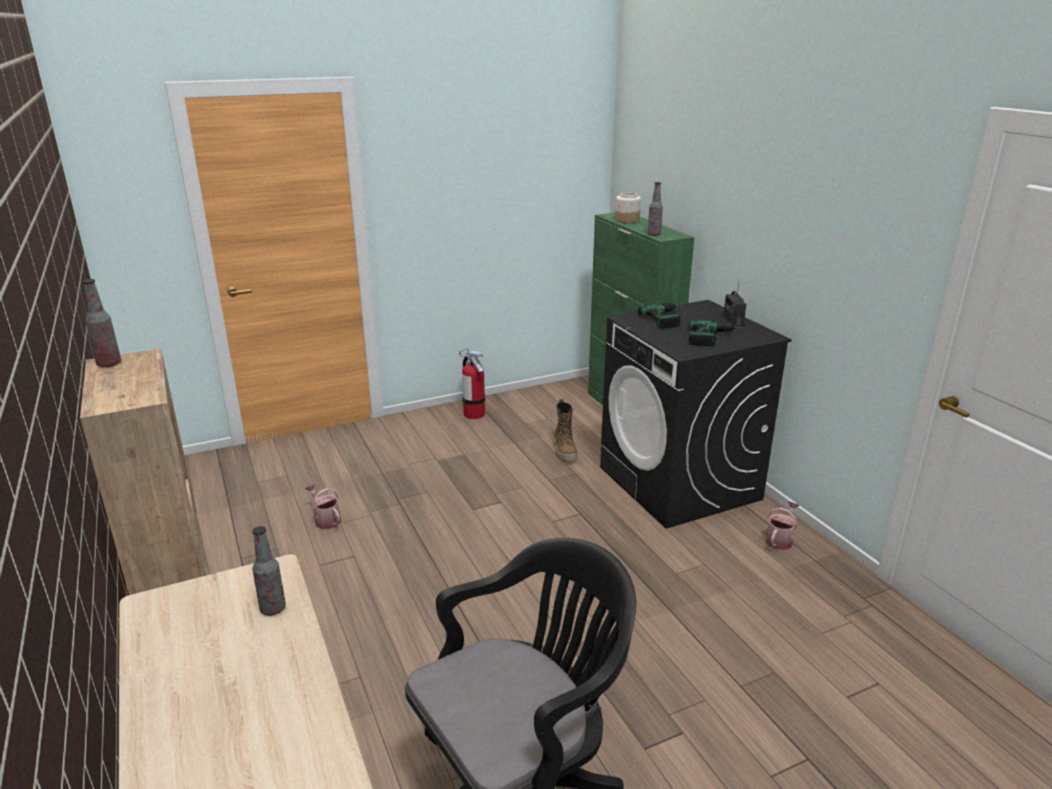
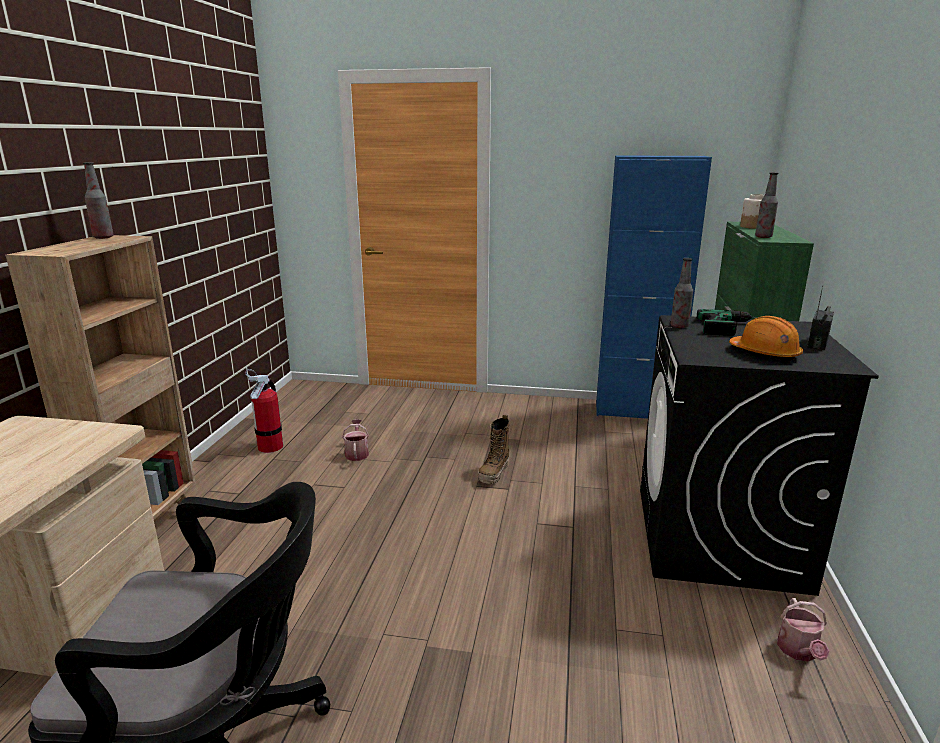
camera: 35 degrees right, 5 degrees down
(273, 609) = (62, 457): bottle -> bottle (679, 326)
(474, 414) = (564, 410): fire extinguisher -> fire extinguisher (270, 446)
(532, 397) = (635, 411): none -> blue cabinet
(564, 452) = (617, 466): boot -> boot (494, 474)
(716, 337) = (764, 353): power drill -> orange hard hat
(780, 539) = (799, 651): watering can -> watering can turned 120 degrees clockwise

